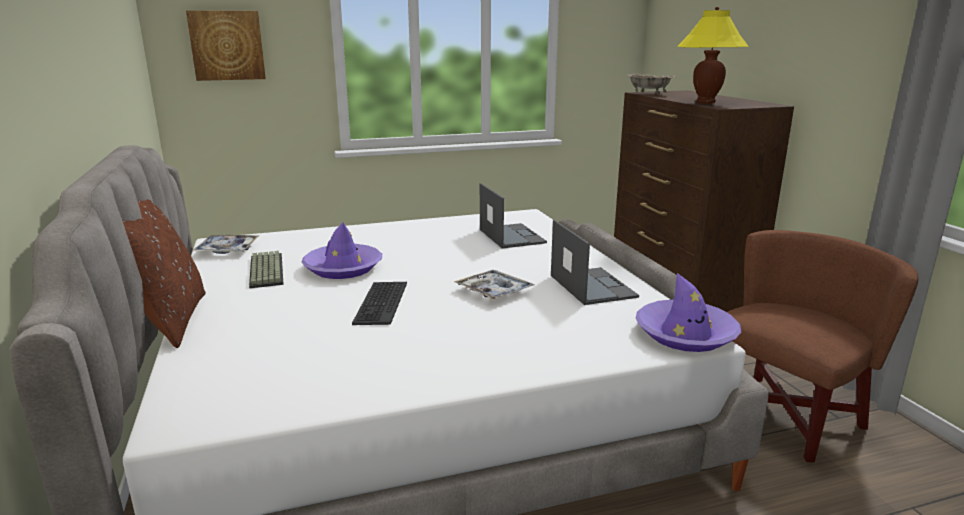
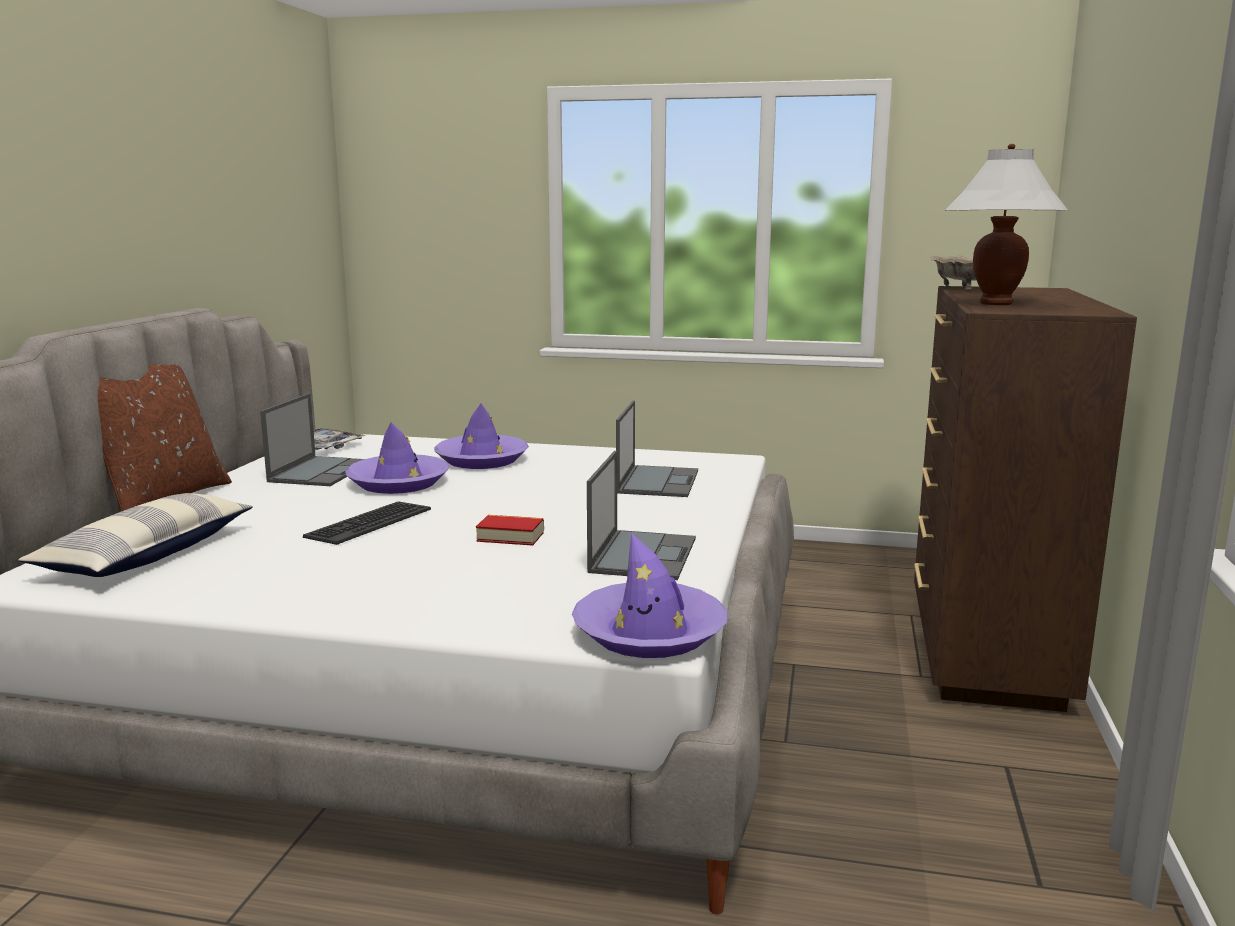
camera: 30 degrees right, 5 degrees down
(227, 45) = (425, 206): picture -> none
(249, 369) = (148, 554): none -> pillow
(265, 270) = (321, 471): keyboard -> laptop
(370, 240) = (481, 460): none -> purple hat
(494, 291) = (510, 536): tray -> book
(705, 102) = (995, 303): yellow table lamp -> white table lamp
(784, 416) = (938, 852): brown armchair -> none

